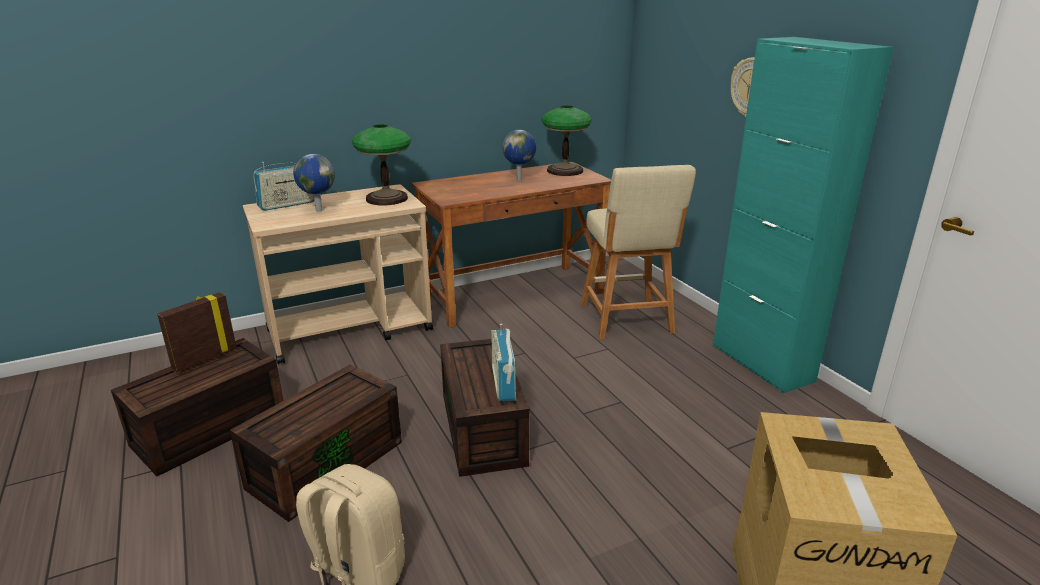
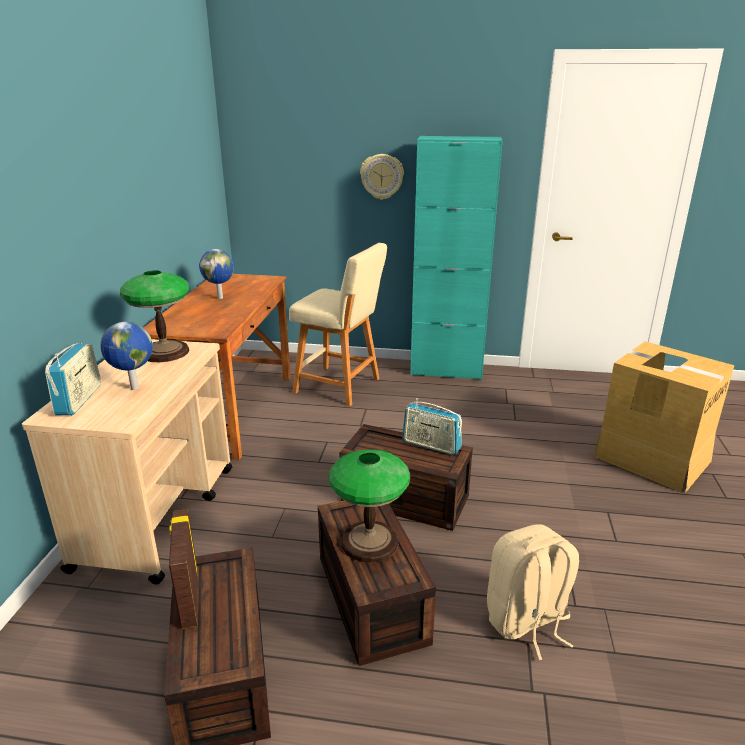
camera: 55 degrees left, 0 degrees up
(564, 170) = (233, 280): table lamp -> table lamp (368, 542)

